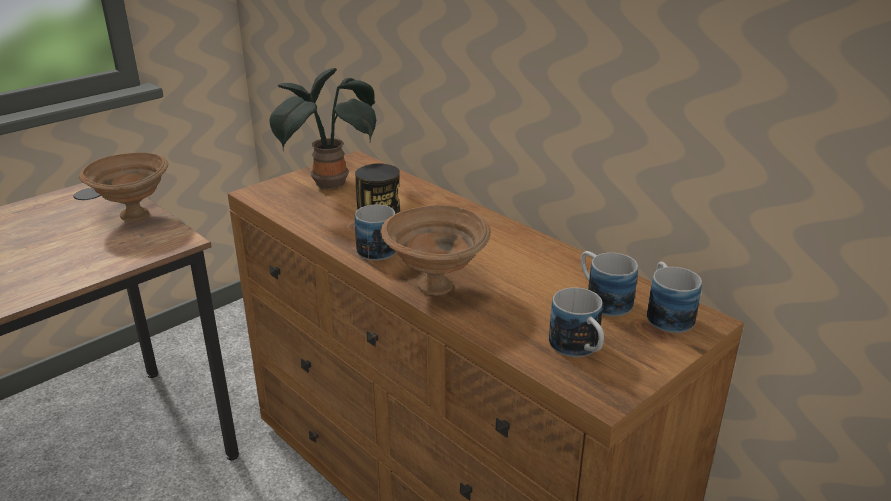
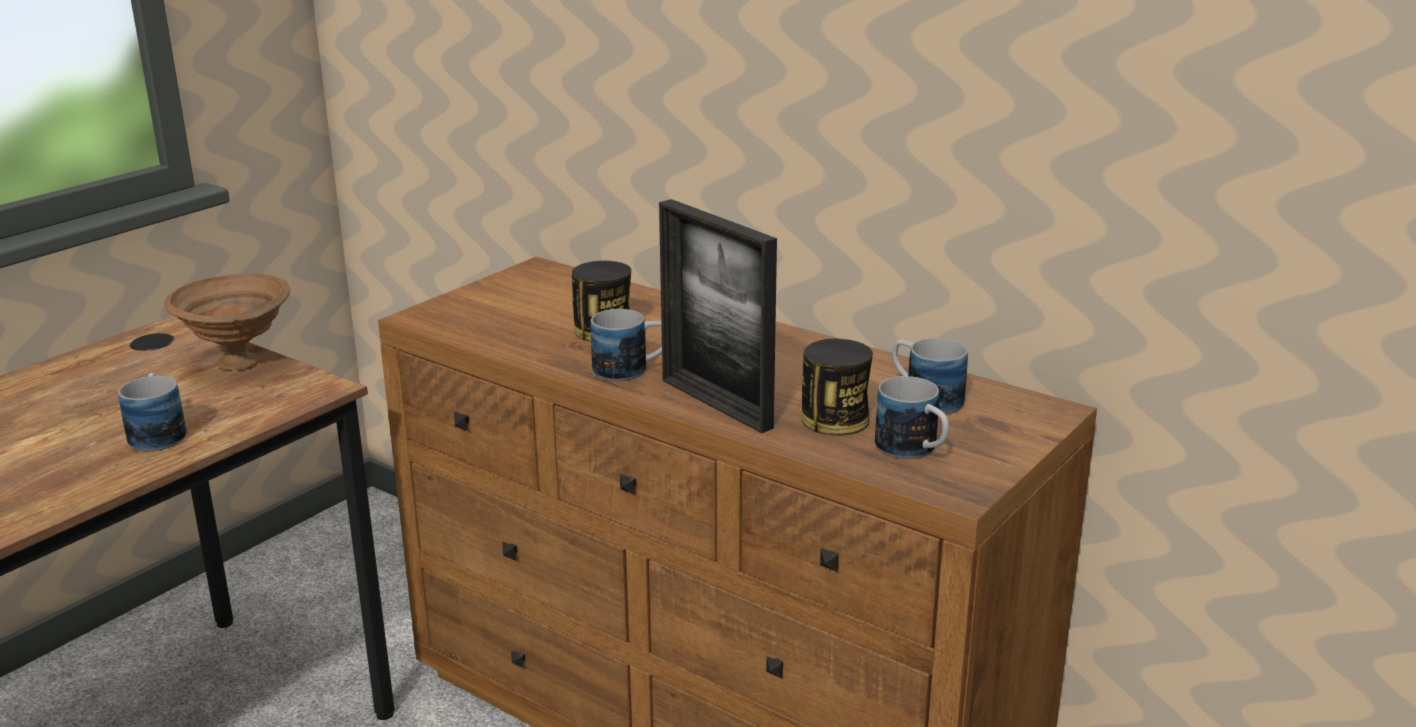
camera: 10 degrees left, 5 degrees down
(328, 182) = (515, 297): potted plant -> none
(437, 288) = (716, 403): brown bowl -> picture frame
(524, 312) = (835, 420): none -> can
(666, 314) = (1004, 407): mug -> mug (158, 433)

